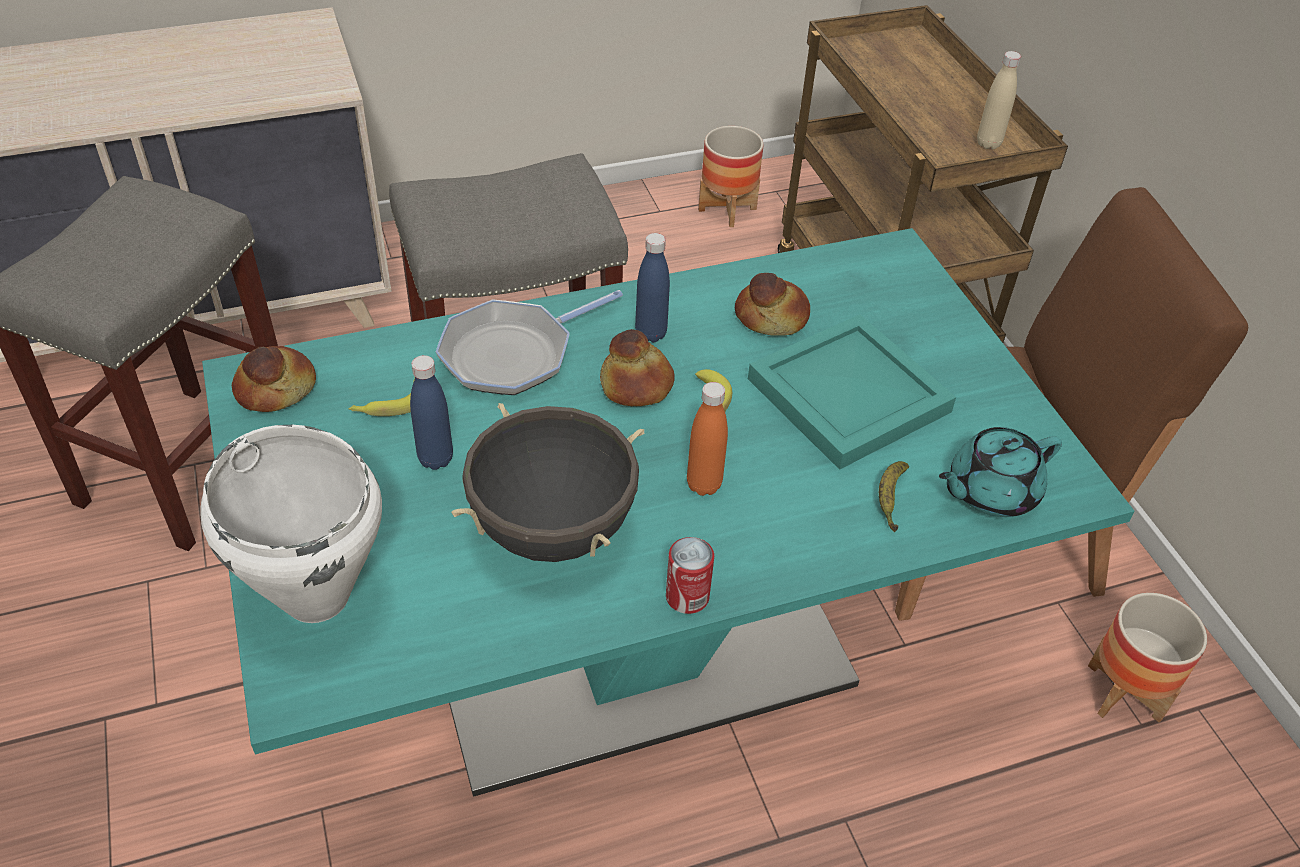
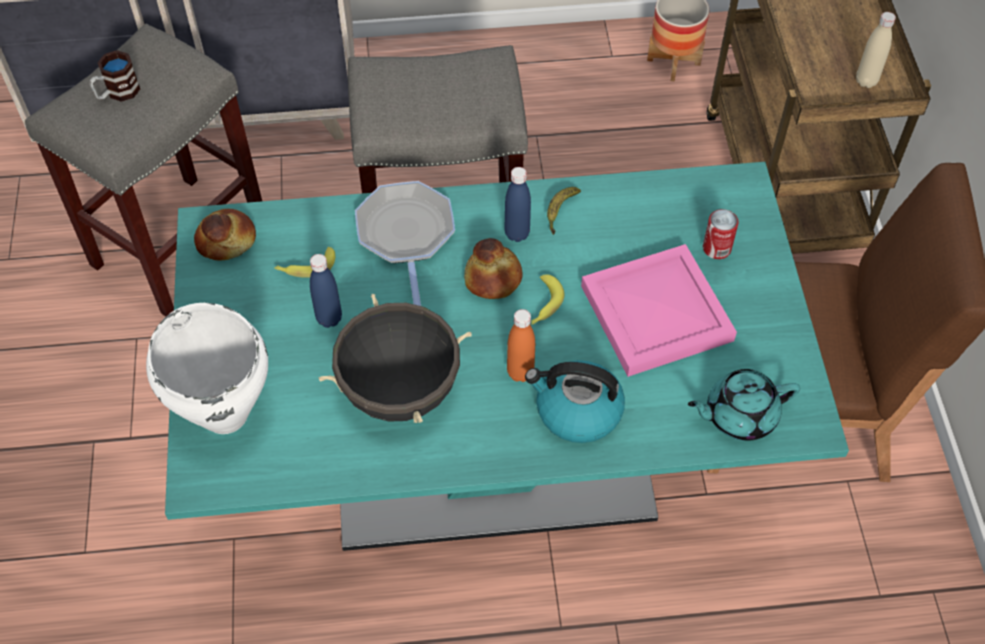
camera: 15 degrees right, 10 degrees up
(97, 248) = (117, 93): none -> mug
(513, 353) = (406, 236): frying pan -> frying pan turned 105 degrees clockwise
(687, 596) = (482, 460): can -> can (716, 248)
(771, 318) = (617, 233): bread -> none
(790, 518) = (577, 411): none -> kettle
(848, 397) = (655, 315): turquoise tray -> pink tray
(890, 499) = (658, 408): banana -> banana (560, 212)
(1124, 692) = (876, 566): planter -> none

